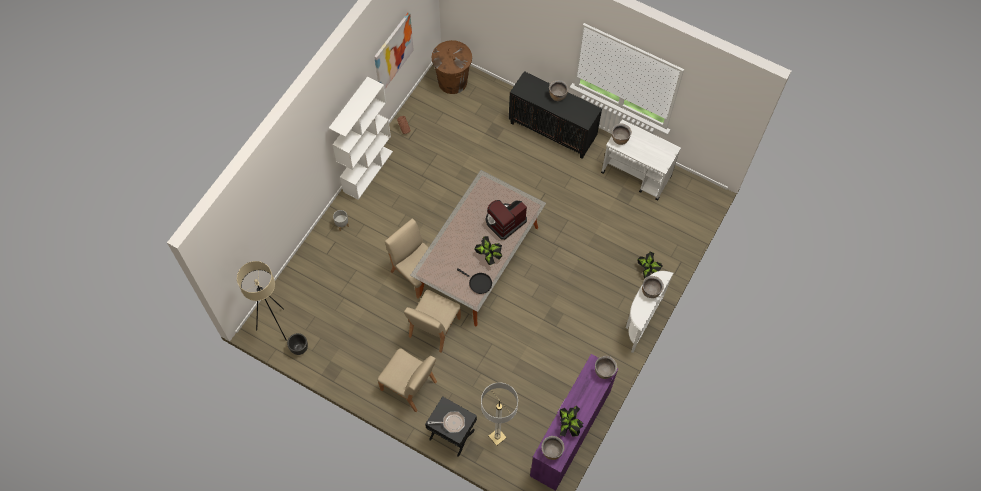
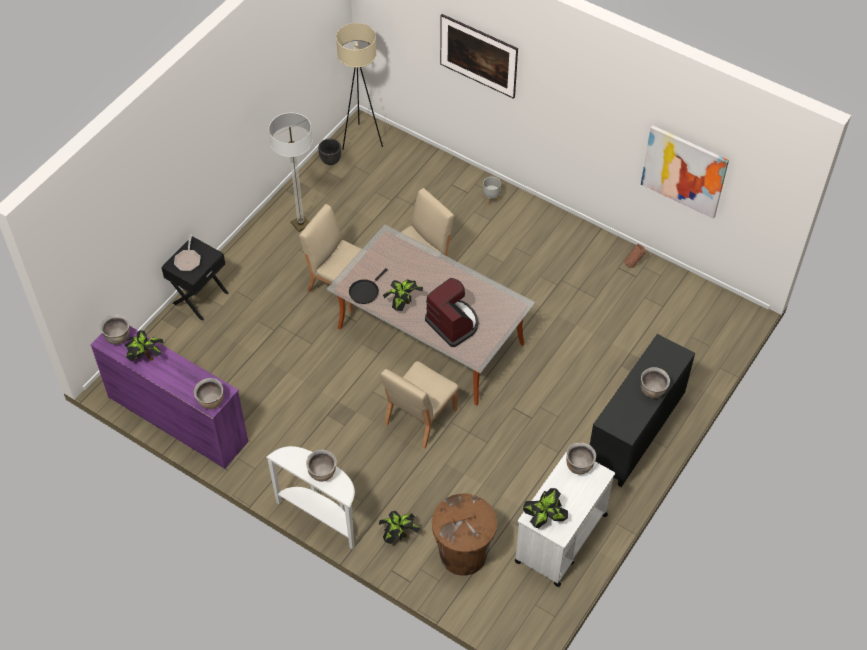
camera: 95 degrees right, 10 degrees down
(290, 184) = (478, 68): none -> picture
(368, 171) = (568, 225): white bookcase -> none
(409, 386) = (268, 259): beige chair -> beige chair (419, 417)
(452, 81) = (716, 319): brown trash can -> brown trash can (463, 554)
(497, 437) = (188, 342): floor lamp -> floor lamp (301, 224)
(662, 158) = (544, 519): none -> potted plant

